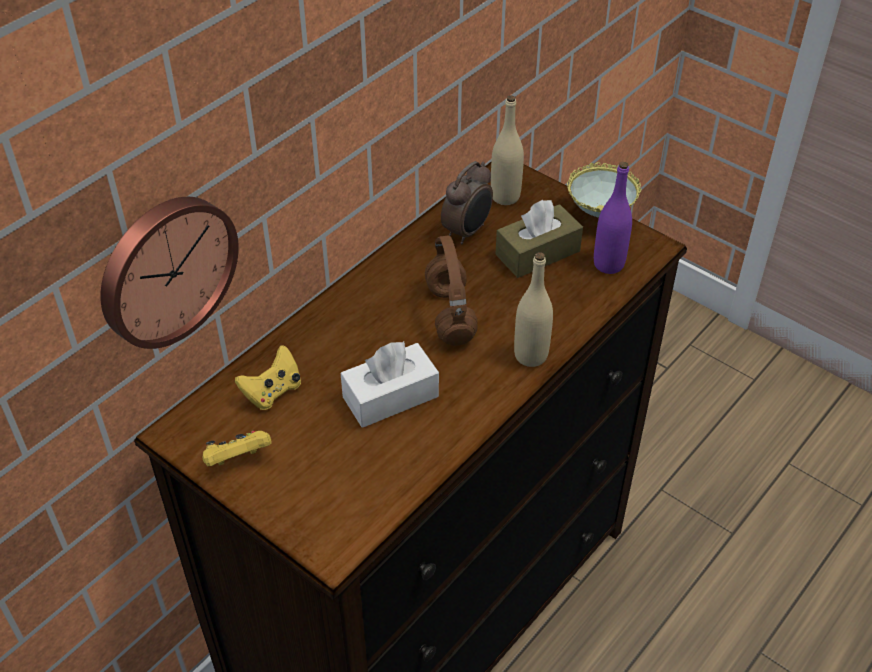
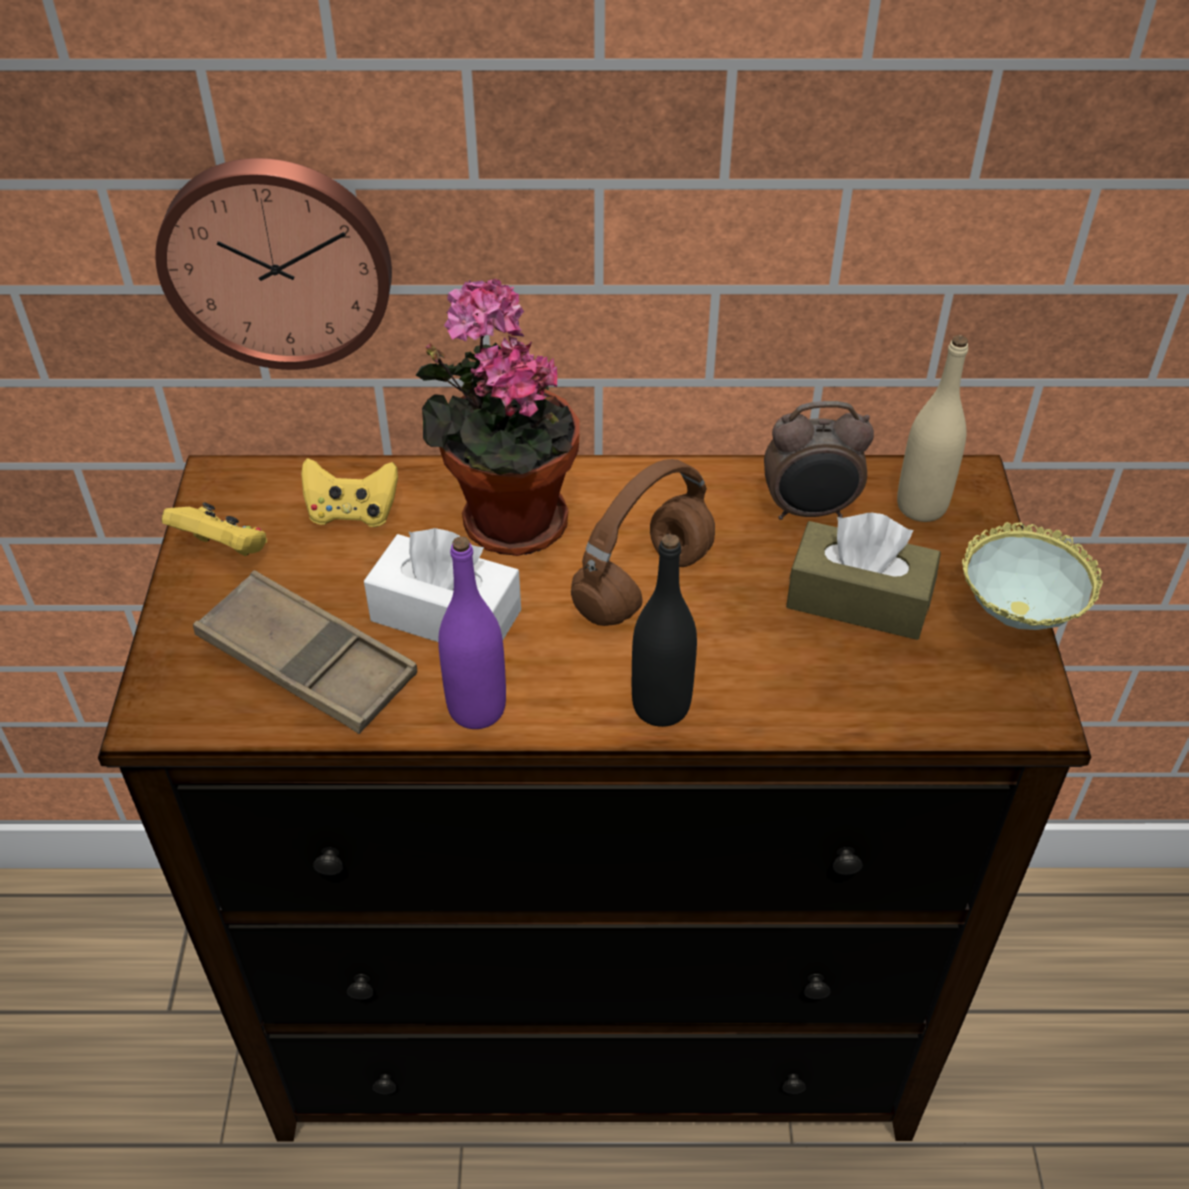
camera: 50 degrees right, 0 degrees up
(348, 336) = (506, 519): none -> potted plant
(363, 468) = (308, 662): none -> brown tray
(531, 355) = (661, 706): beige bottle -> black bottle
(608, 264) = (932, 685): purple bottle -> purple bottle (477, 708)

